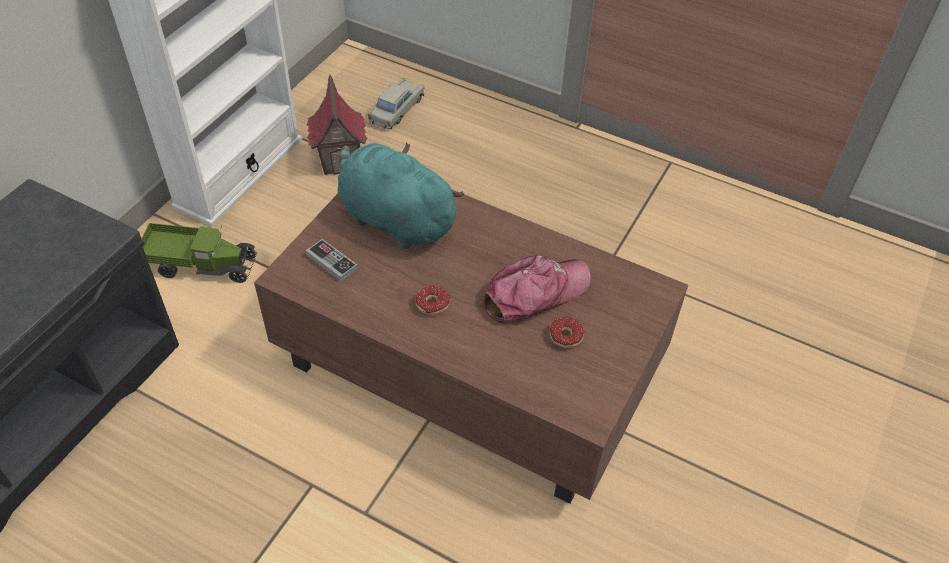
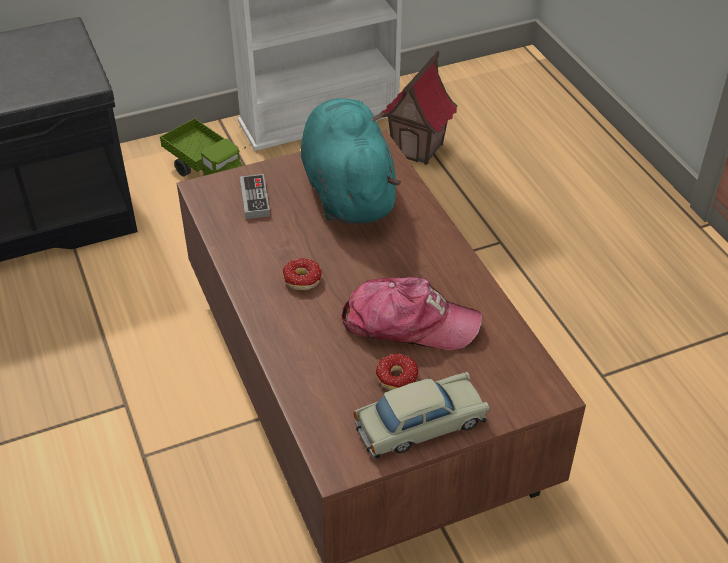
camera: 40 degrees right, 5 degrees down
(396, 110) = (517, 127): beige toy car -> beige toy car (420, 424)

